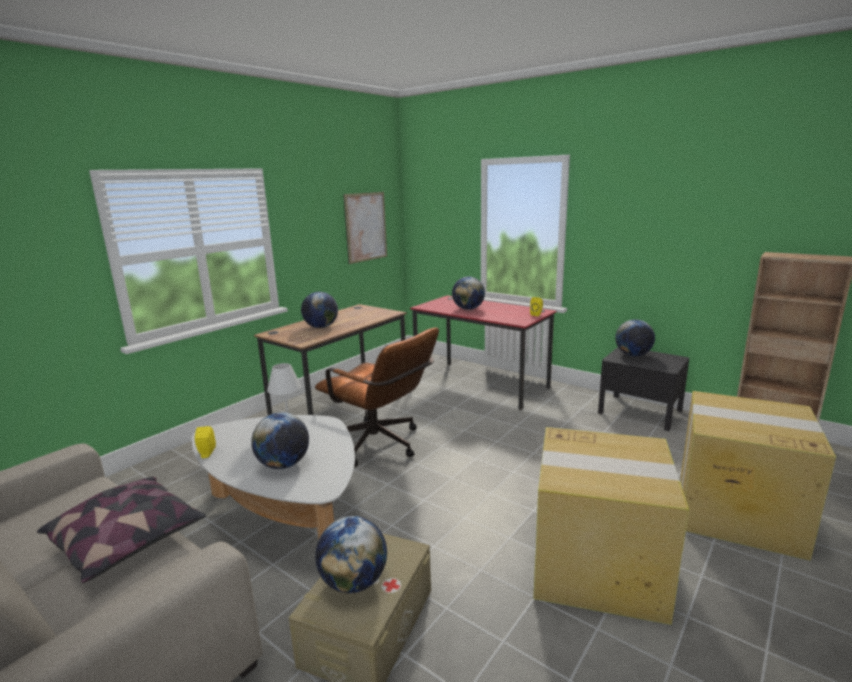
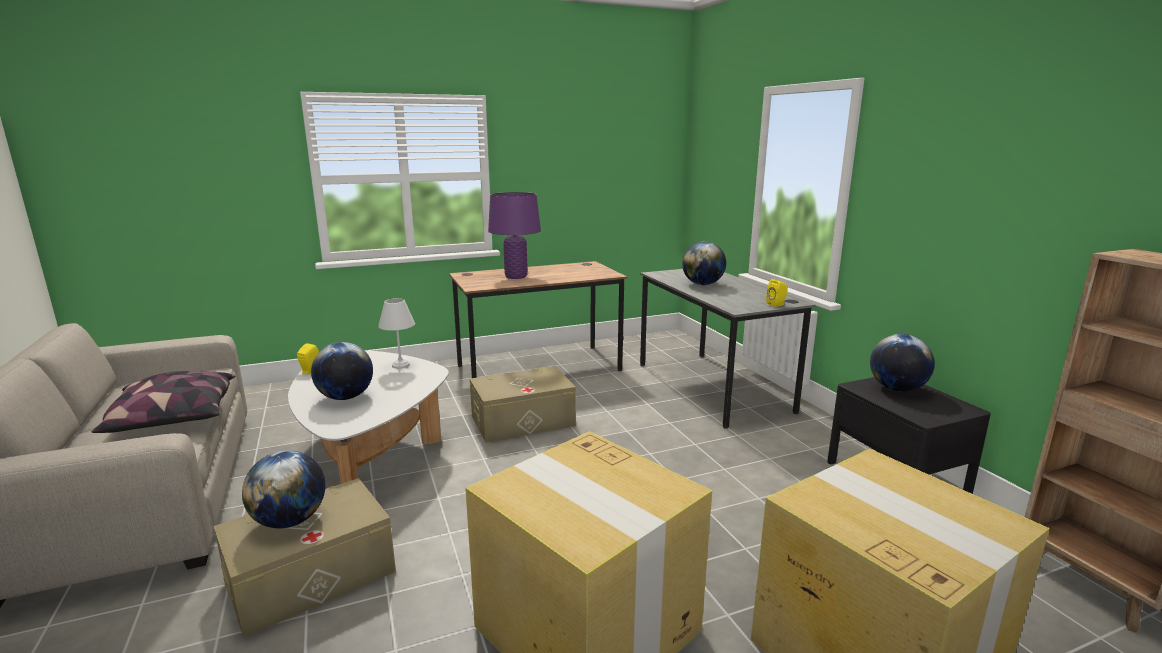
camera: 30 degrees right, 0 degrees up
(321, 327) = (516, 276): globe -> purple table lamp
(366, 227) = (624, 171): picture -> none
(381, 446) = (522, 421): brown office chair -> beige storage box
(481, 384) = (712, 387): red desk -> grey desk

